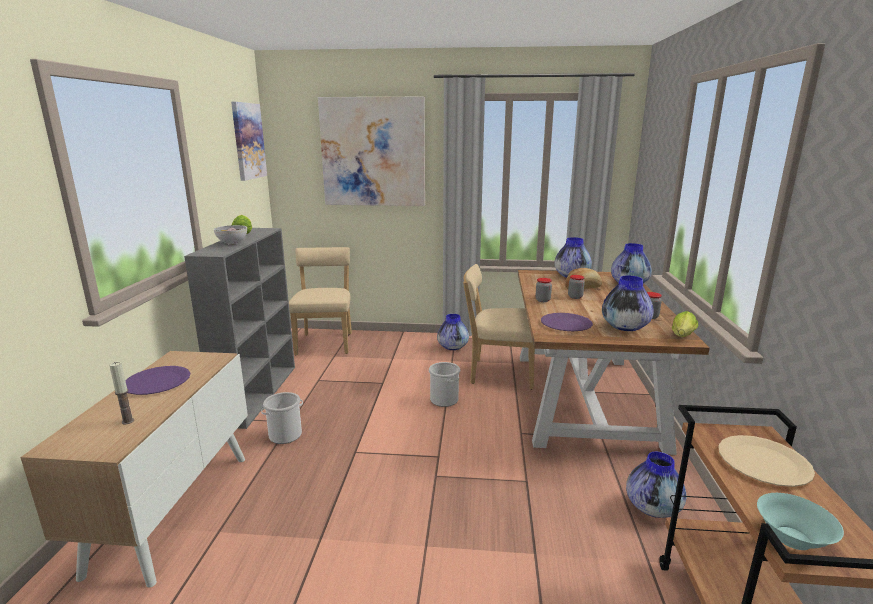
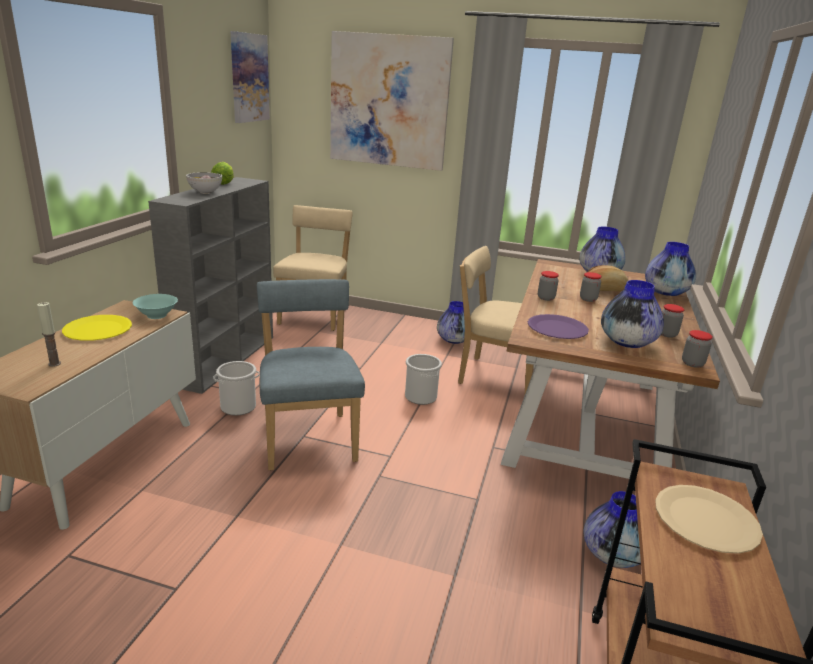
camera: 10 degrees right, 5 degrees up
(157, 382) = (98, 329): purple plate -> yellow plate
(360, 452) = (309, 437): none -> blue chair
(682, 337) = (692, 363): lettuce -> jar
(792, 538) = (684, 606): turquoise bowl -> turquoise bowl (156, 315)

